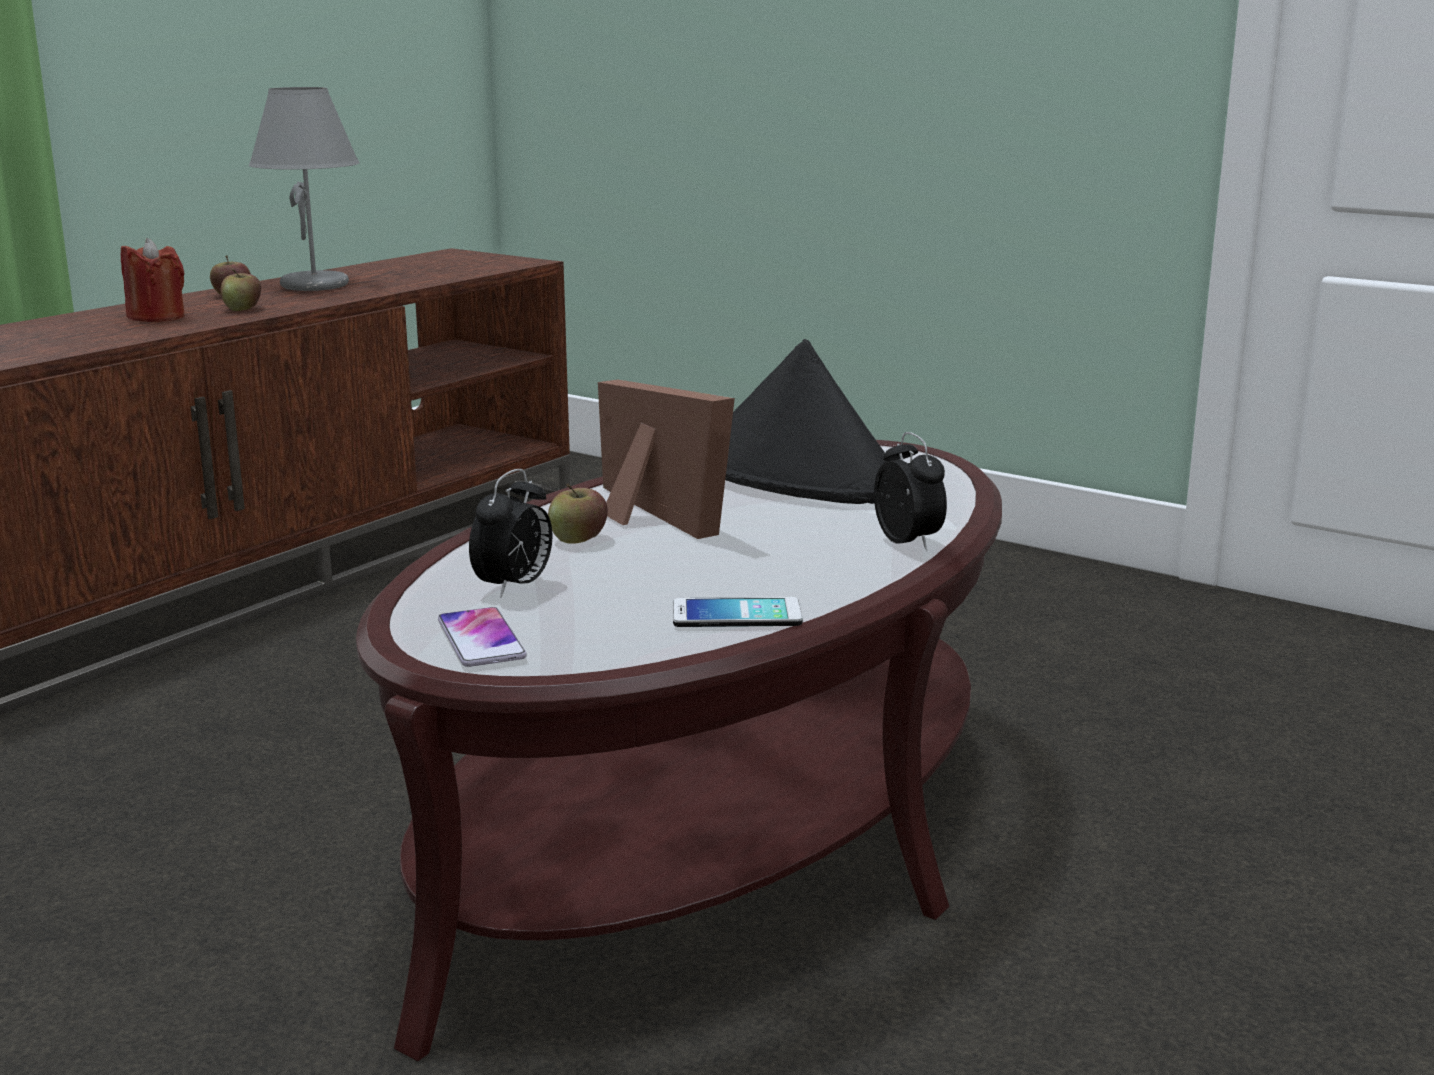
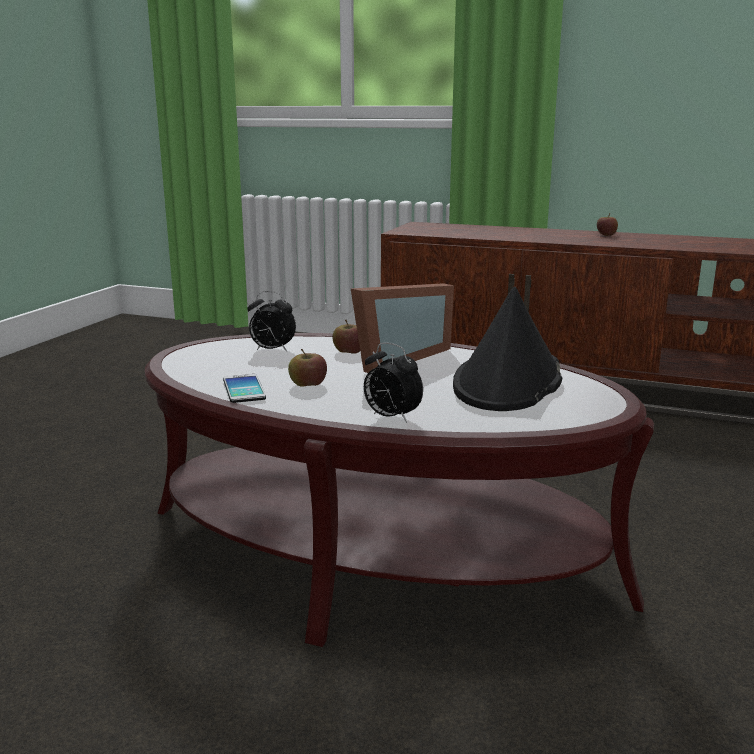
camera: 75 degrees right, 0 degrees up
(156, 317) = (539, 234): red candle -> none
(242, 309) = (578, 239): apple -> apple (308, 385)
(316, 286) = (655, 239): grey table lamp -> none
(481, 639) = (201, 353): phone -> none
(909, 543) = (391, 417): alarm clock -> alarm clock turned 75 degrees clockwise

